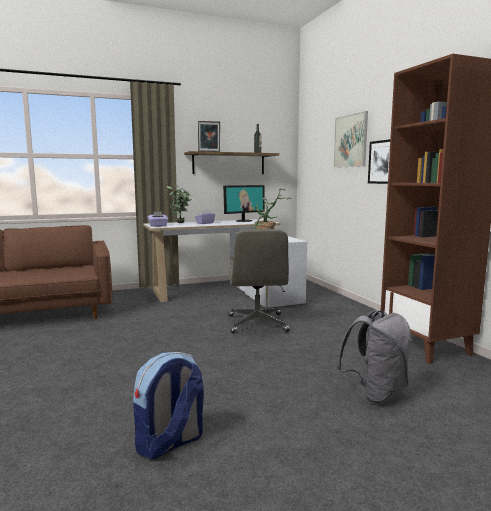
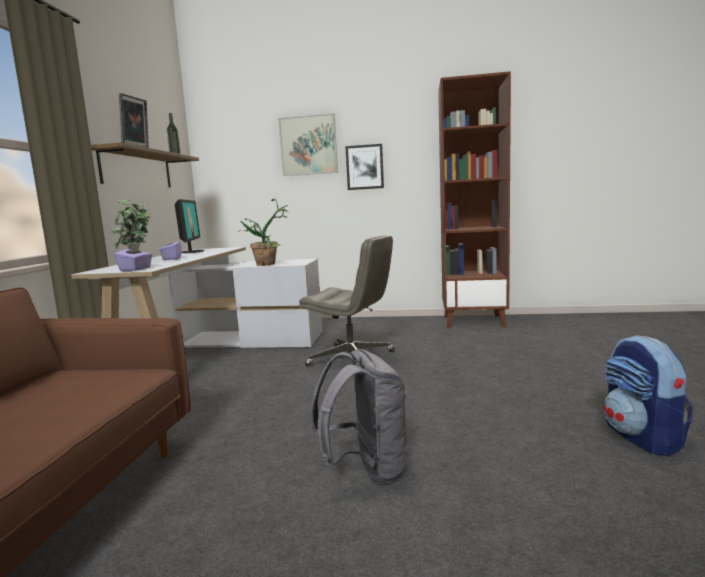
camera: 60 degrees left, 0 degrees up
(376, 393) = (553, 350): grey backpack -> grey backpack (365, 469)

